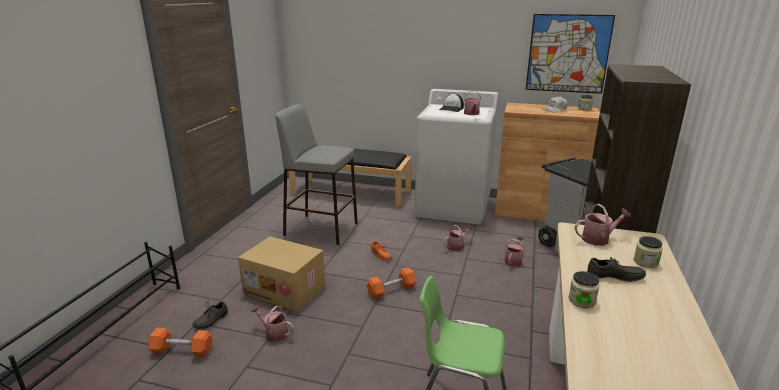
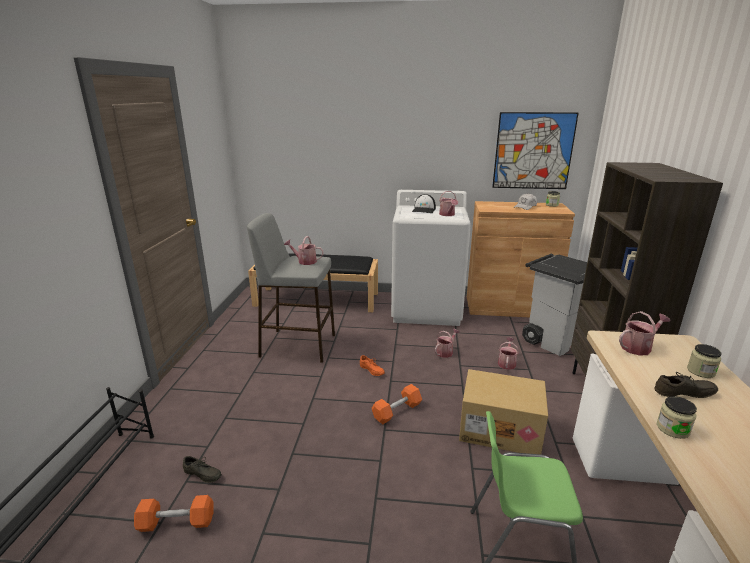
camera: 10 degrees left, 0 degrees up
(210, 320) = (201, 475): grey shoe -> grey shoe turned 90 degrees counterclockwise
(274, 333) = (283, 482): watering can -> watering can (304, 261)
(285, 289) = (280, 423): cardboard box -> cardboard box (500, 429)

